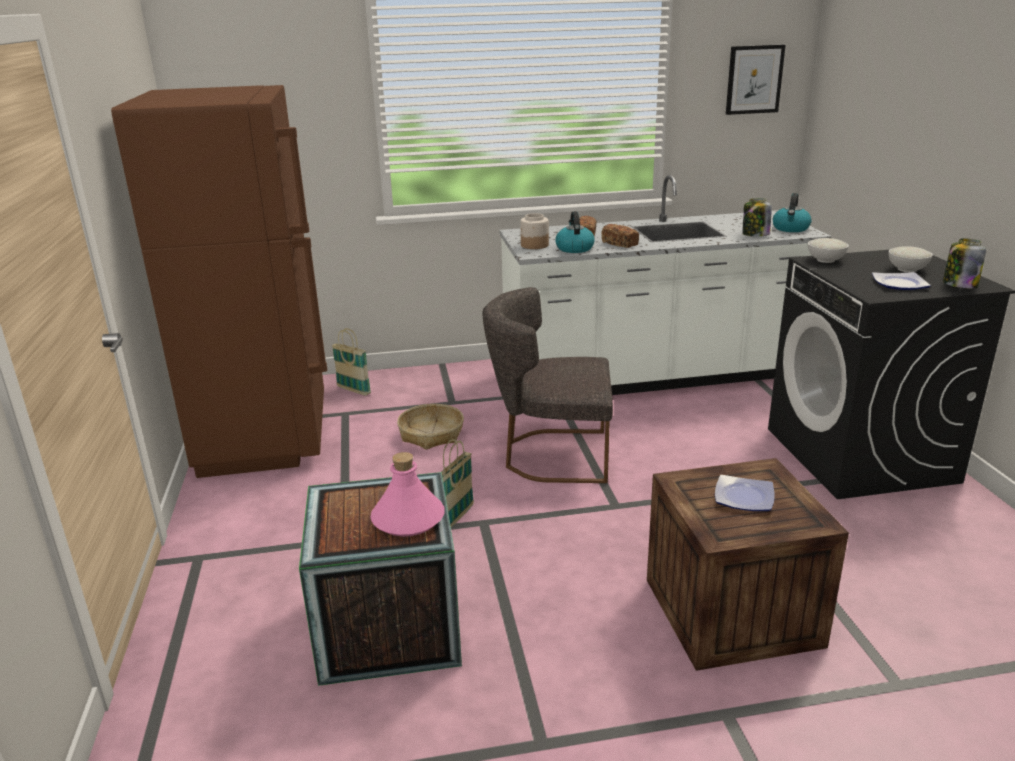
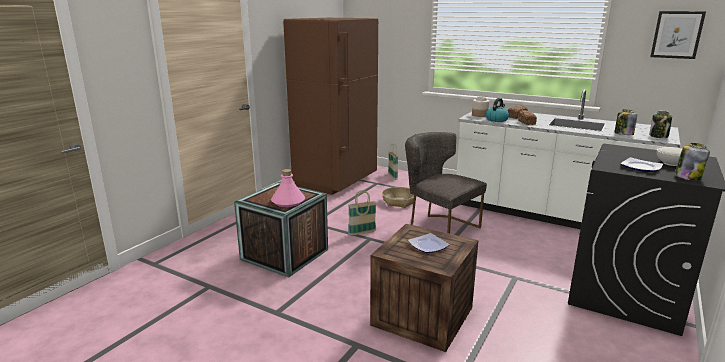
camera: 40 degrees right, 5 degrees down
(790, 229) = (658, 136): kettle -> jar
(826, 260) = (623, 148): white bowl -> none

